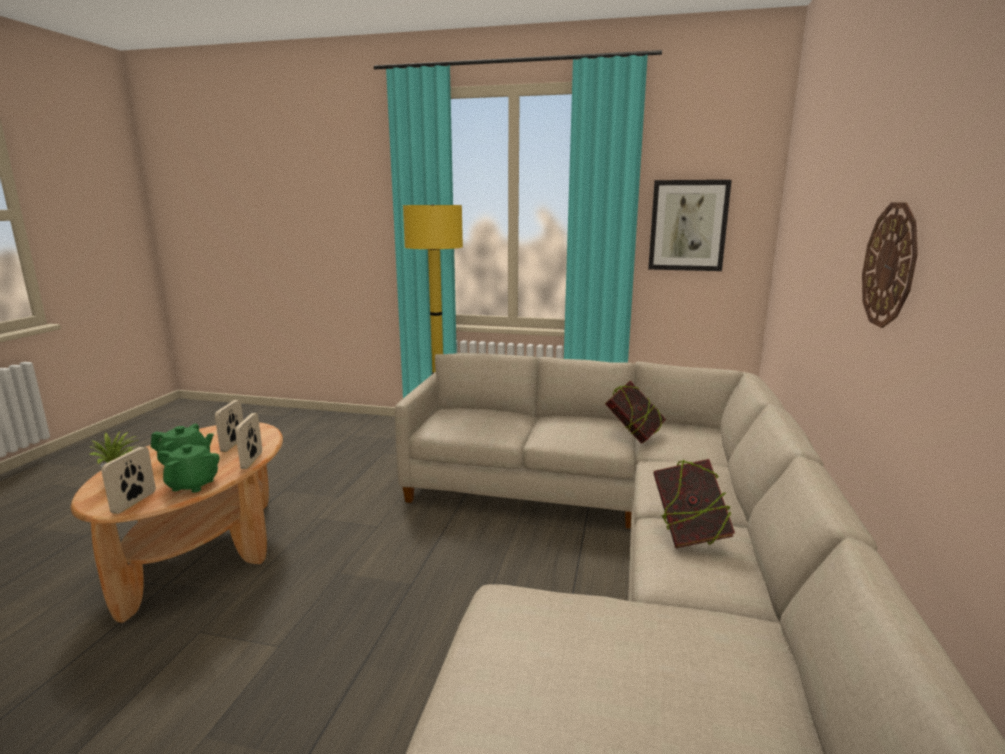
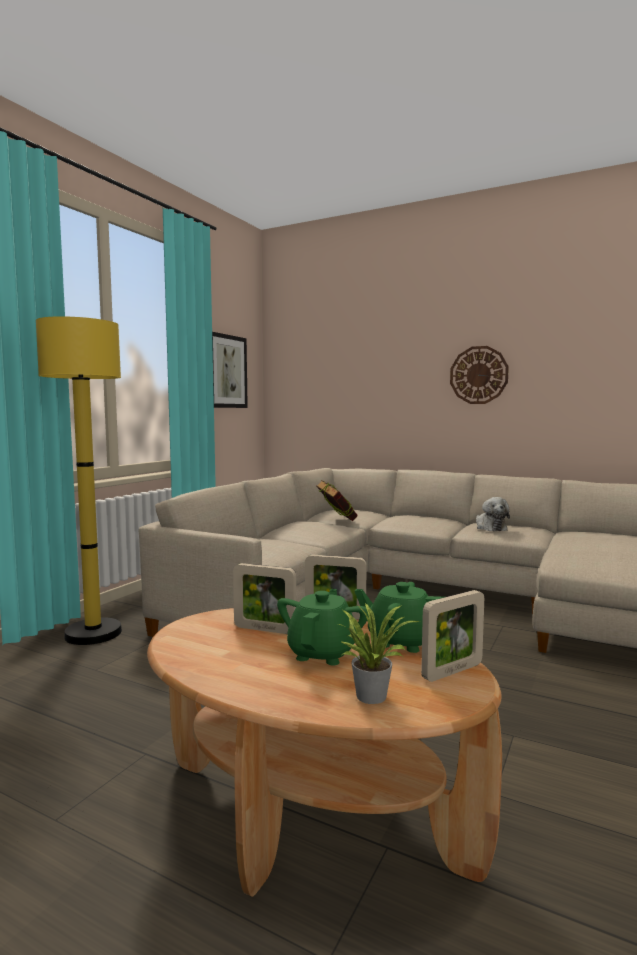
camera: 75 degrees left, 10 degrees down
(134, 502) = (452, 671): picture frame -> picture frame turned 60 degrees counterclockwise
(689, 536) = (490, 527): book -> plush toy

